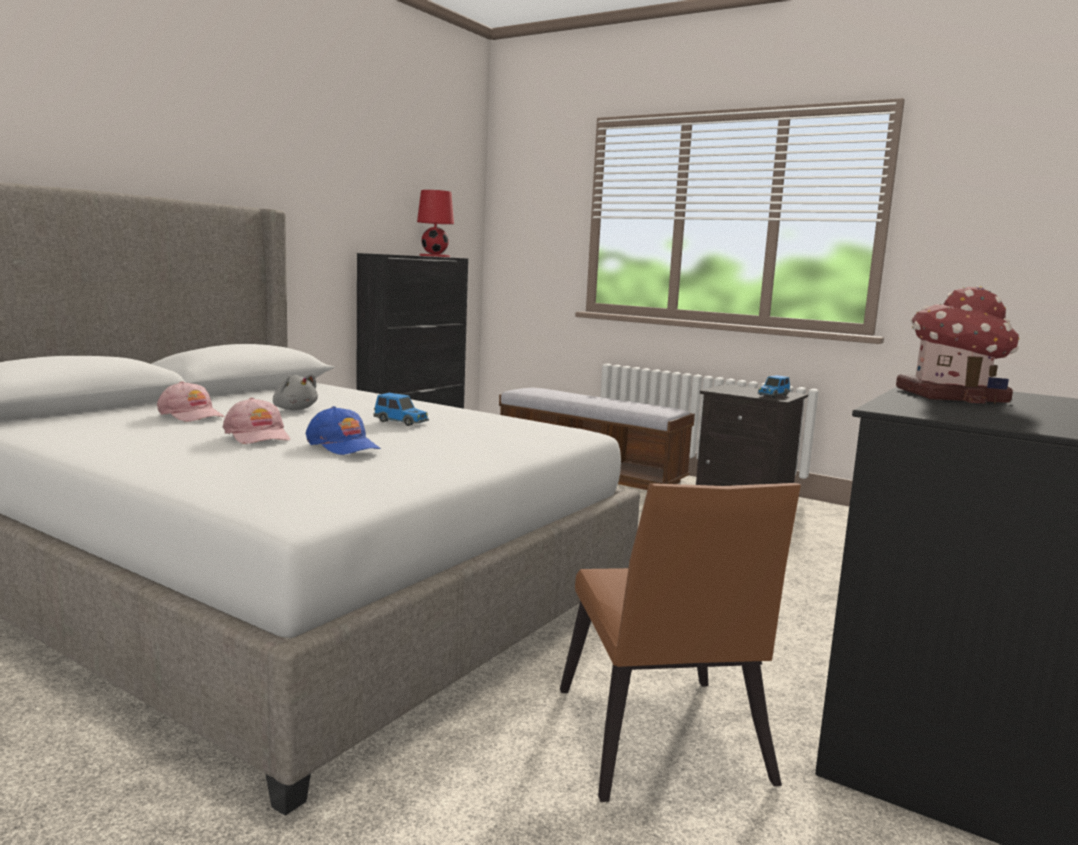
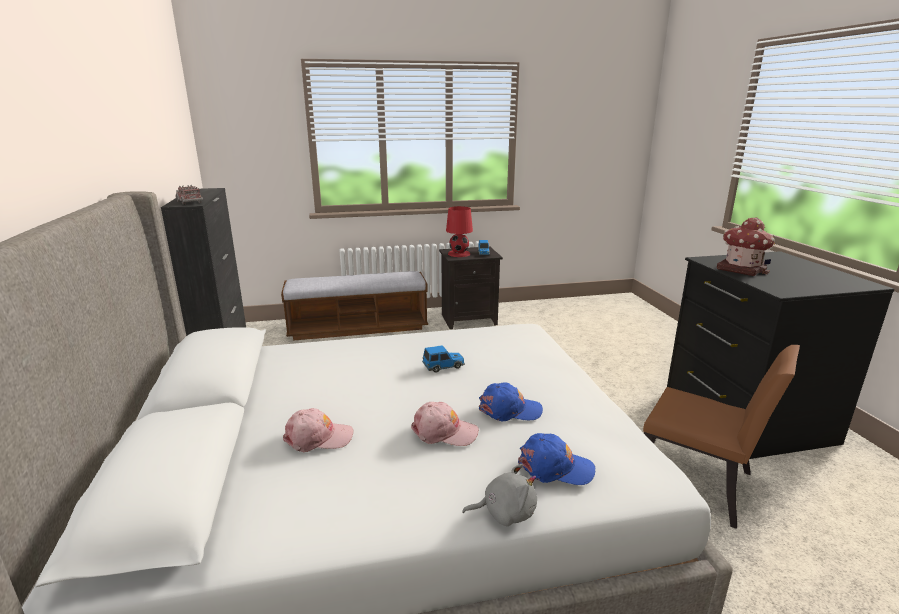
camera: 45 degrees left, 10 degrees up
(246, 469) = (555, 467): none -> blue cap
(294, 409) = (347, 388): grey plush toy -> grey plush toy (505, 512)
(390, 254) = (189, 202): none -> toy truck
(435, 256) = (201, 192): red table lamp -> red table lamp (459, 254)

